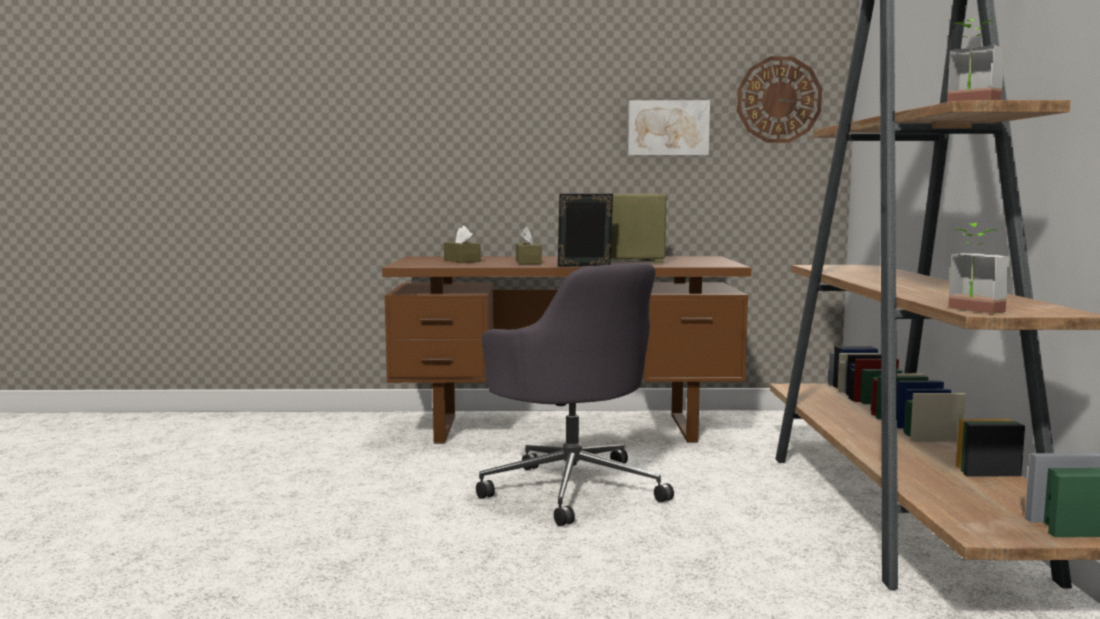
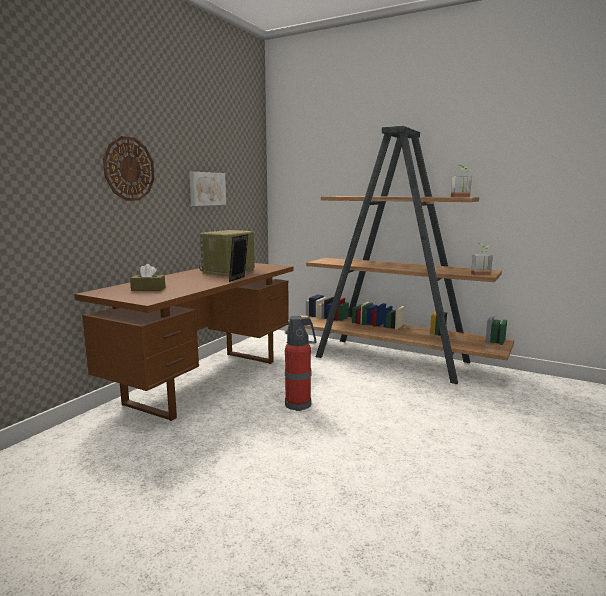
camera: 60 degrees left, 5 degrees up
(528, 262) = (193, 282): brown tissue box -> none
(572, 488) = (299, 404): grey office chair -> fire extinguisher
(779, 100) = (245, 173): wall clock -> wall clock (129, 169)

